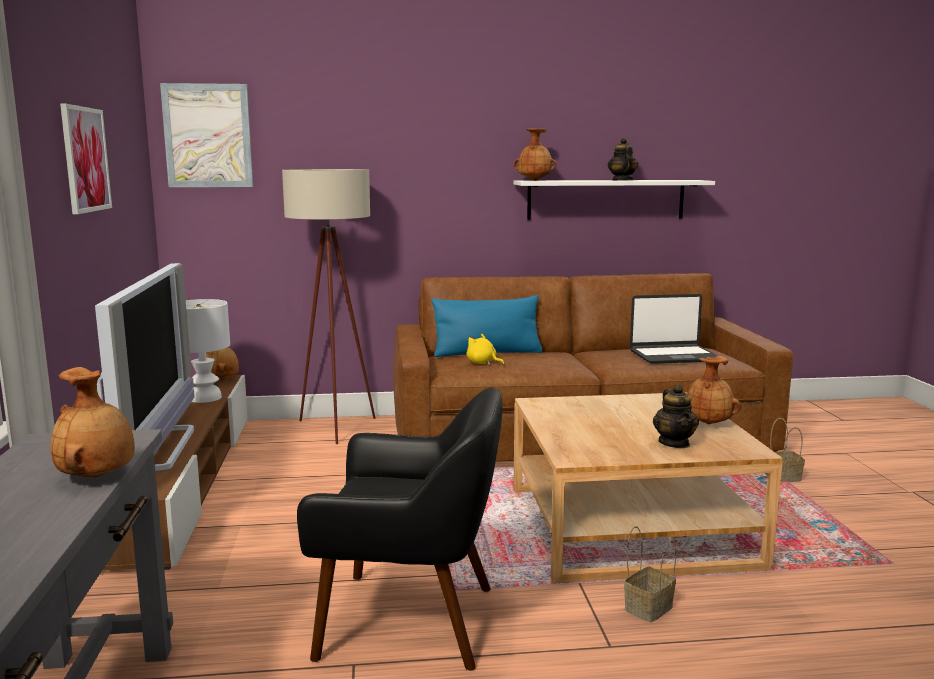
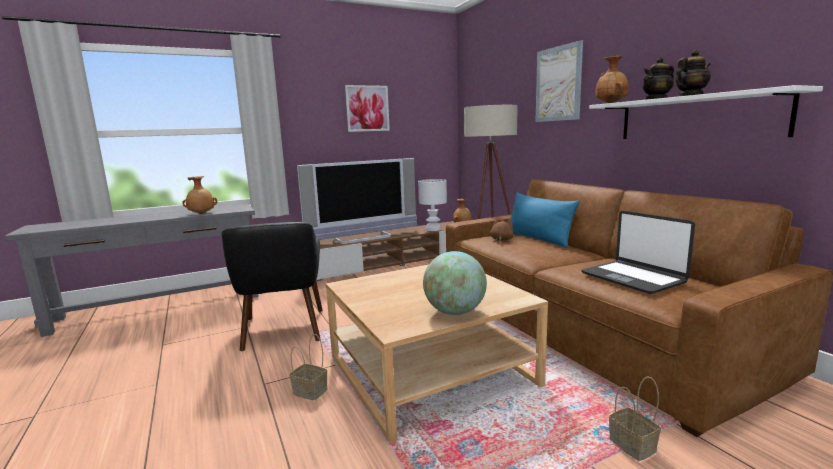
camera: 70 degrees right, 0 degrees up
(208, 136) = (473, 93): picture -> picture (558, 84)
(483, 363) = (501, 240): yellow plush toy -> brown plush toy
(674, 443) = (392, 305): teapot -> teapot (657, 99)
(708, 423) = (455, 312): brown vase -> globe

